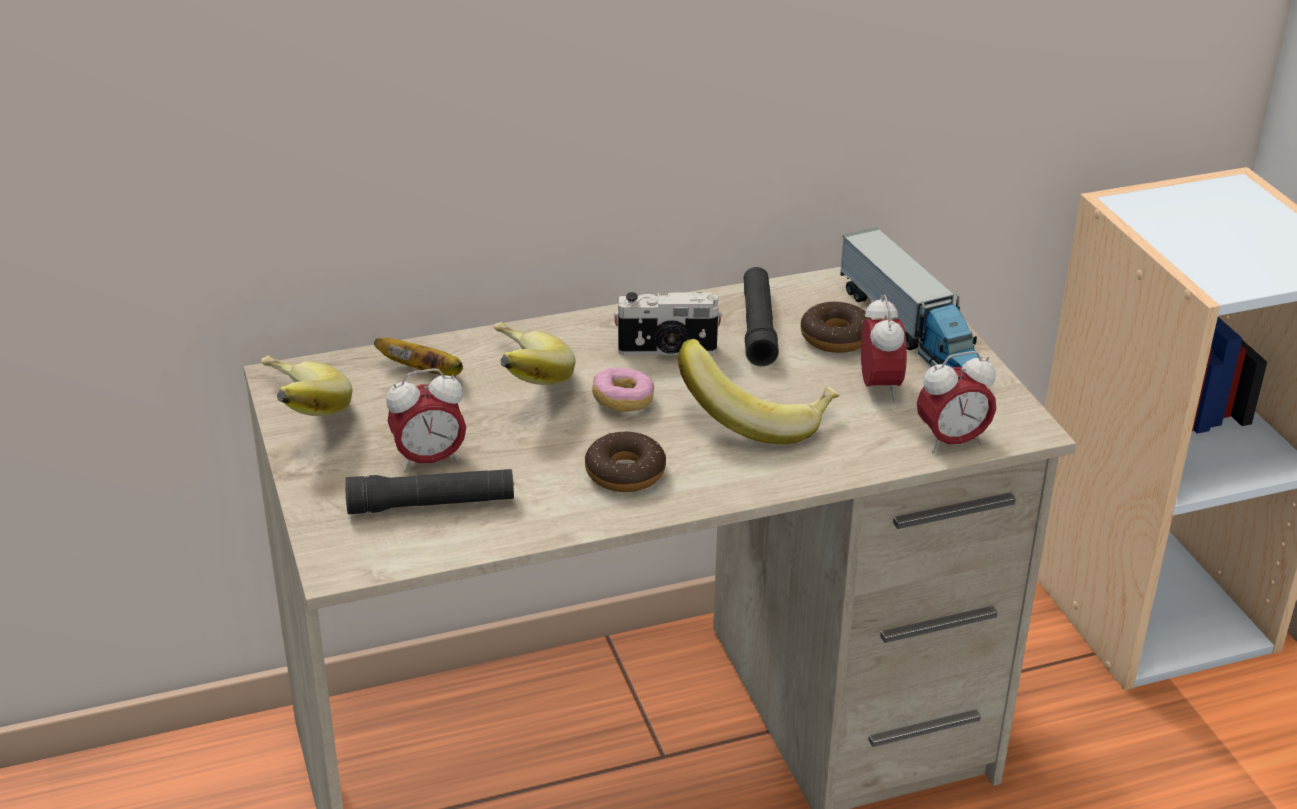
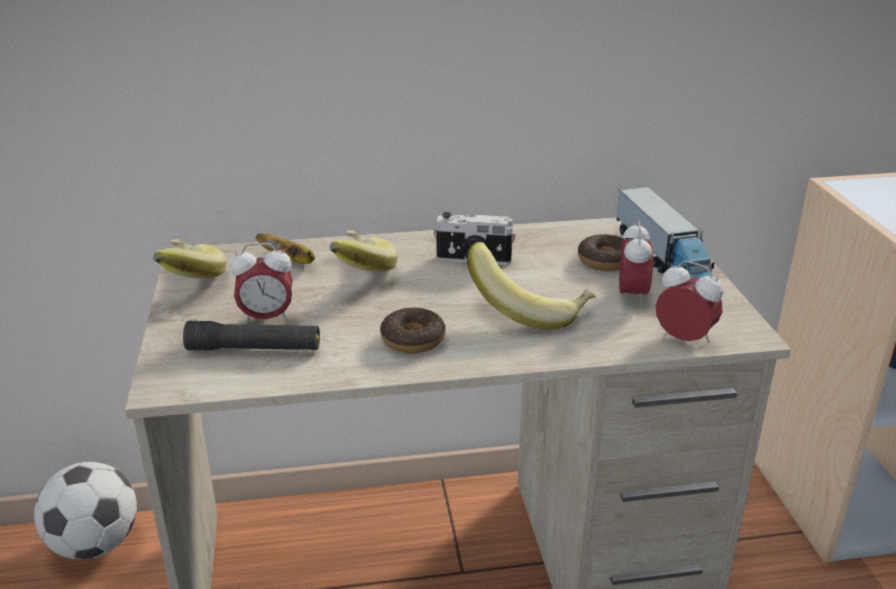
camera: 10 degrees right, 5 degrees down
(142, 780) = (95, 544): none -> football
(623, 401) = (428, 290): donut -> none
(758, 327) = (546, 250): black flashlight -> none
(951, 442) = (684, 339): alarm clock -> alarm clock turned 135 degrees counterclockwise

